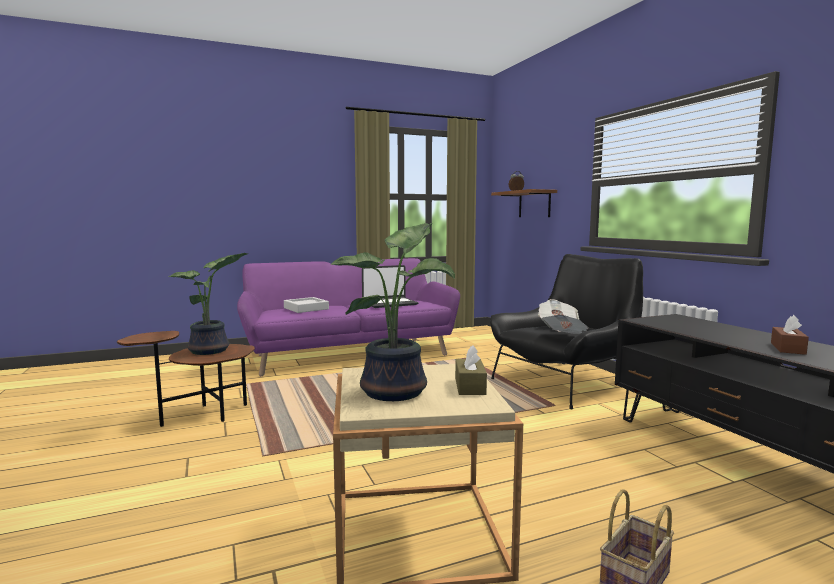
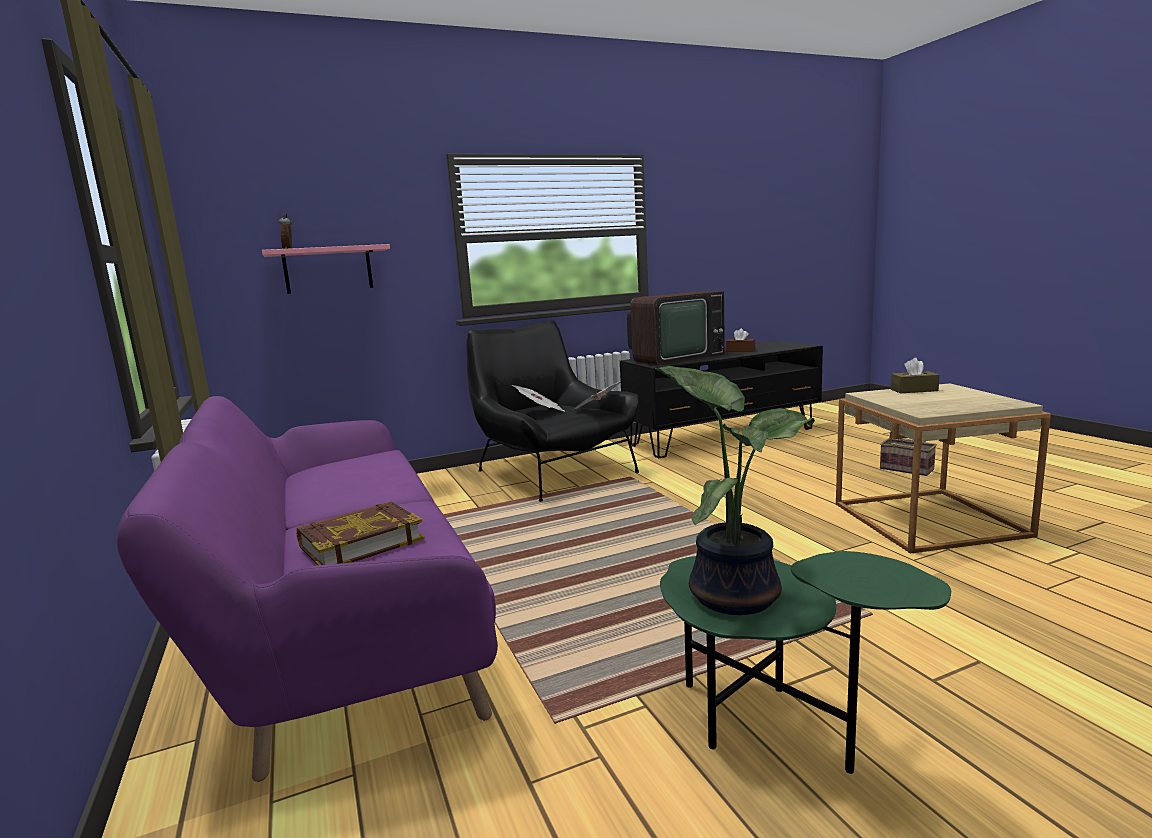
camera: 90 degrees left, 5 degrees up
(201, 416) = (771, 728): brown side table -> green side table
(306, 308) = (361, 543): grey tray -> book
(389, 303) = (352, 479): laptop -> none
(398, 391) = (957, 400): potted plant -> none
(534, 204) = (328, 270): brown shelf -> pink shelf
(698, 326) = (674, 358): none -> television

